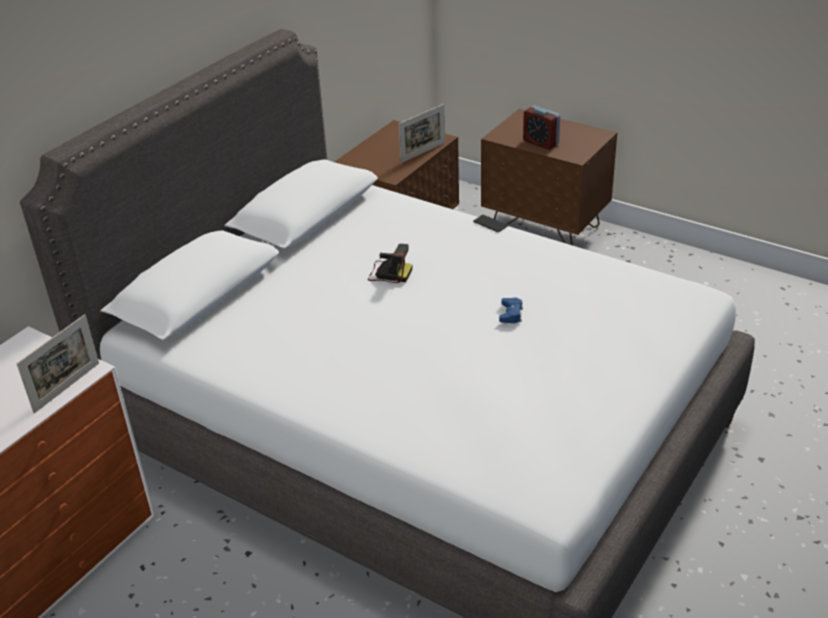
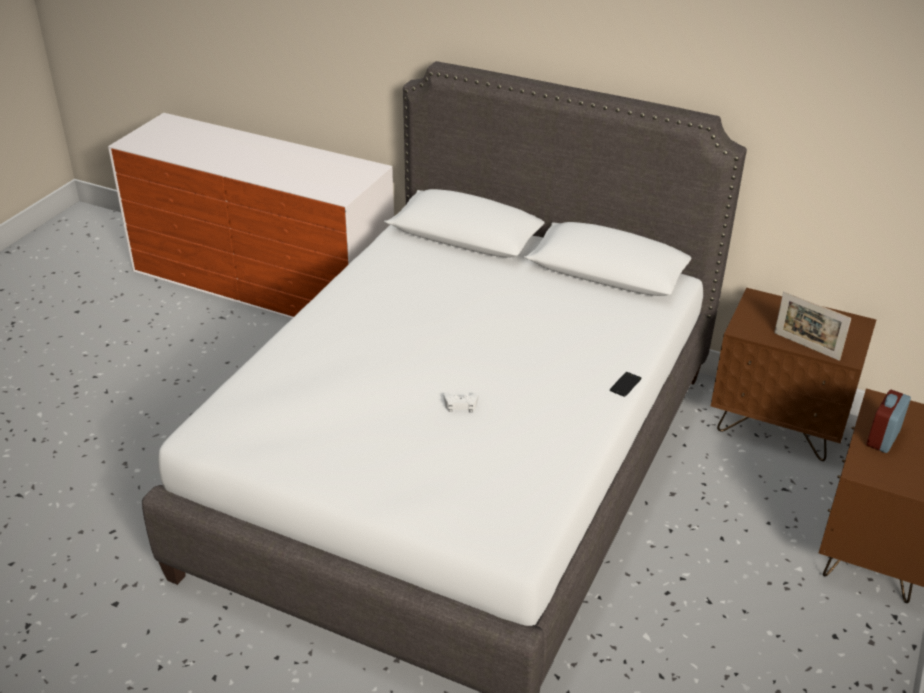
camera: 80 degrees right, 0 degrees up
(67, 387) = (321, 193): picture frame -> none
(388, 273) = (516, 327): camera -> none
(511, 314) = (460, 405): blue game controller -> white game controller

